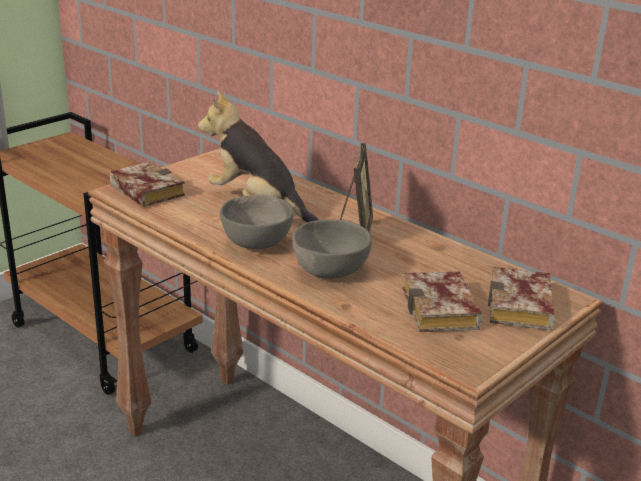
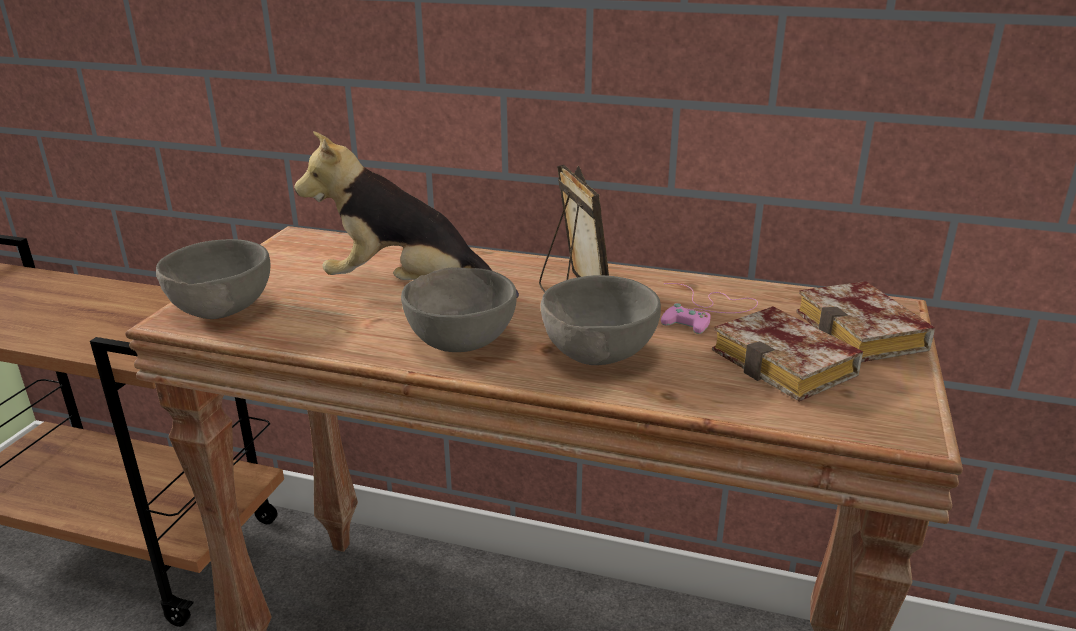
camera: 25 degrees left, 0 degrees up
(143, 191) = (220, 310): book -> grey bowl
(430, 266) = (706, 311): none -> pink game controller

